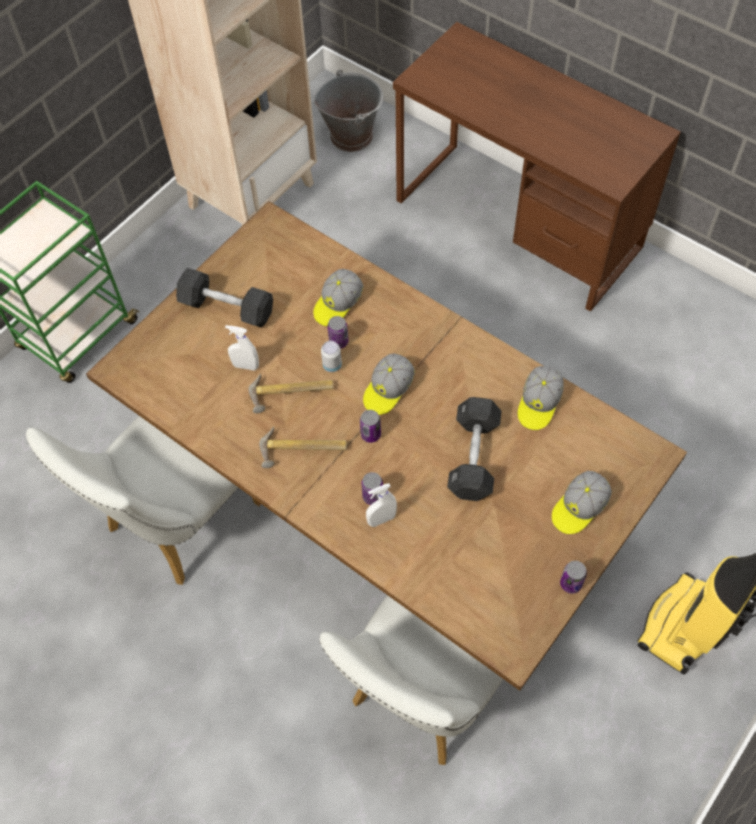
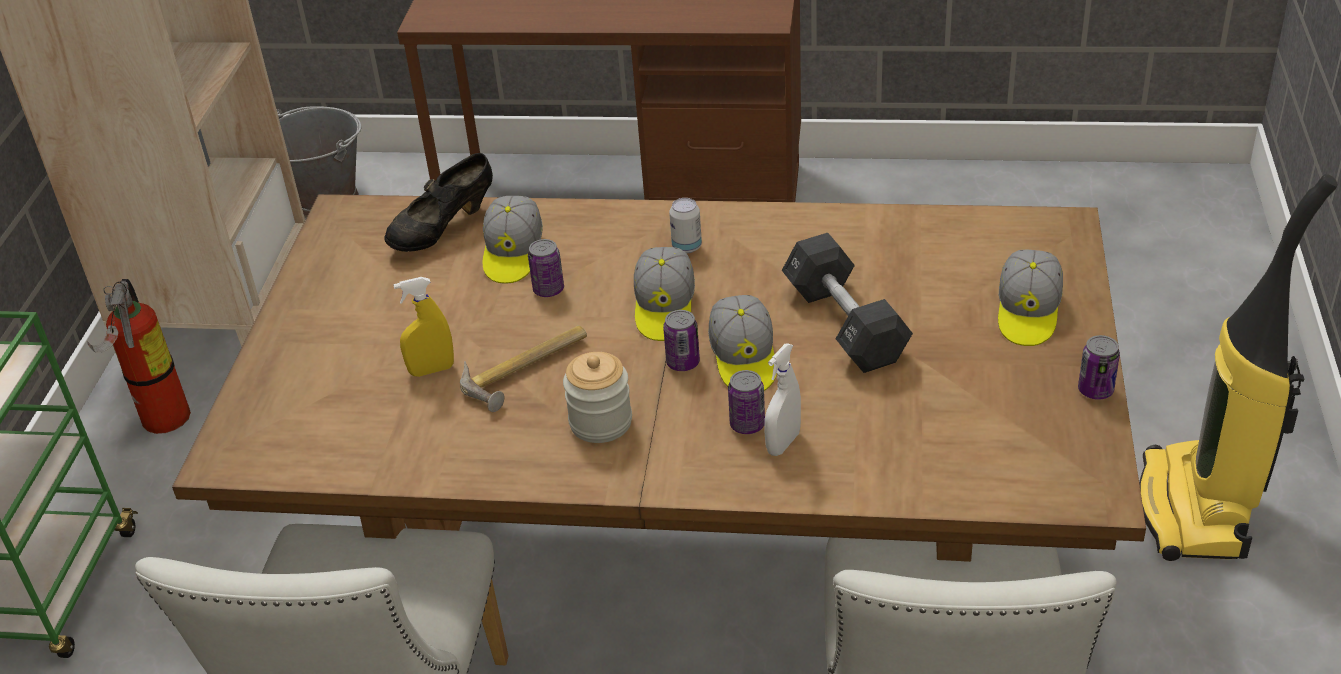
camera: 30 degrees left, 20 degrees down
(183, 255) = (161, 422): none -> fire extinguisher
(227, 308) = (349, 322): black dumbbell -> none
(245, 366) = (432, 370): white spray bottle -> yellow spray bottle
(303, 451) = (600, 422): hammer -> jar
(314, 265) = (443, 230): none -> black shoe
(332, 365) = (561, 317): can -> can (687, 247)
(539, 403) = (876, 239): cap -> cap (744, 359)

